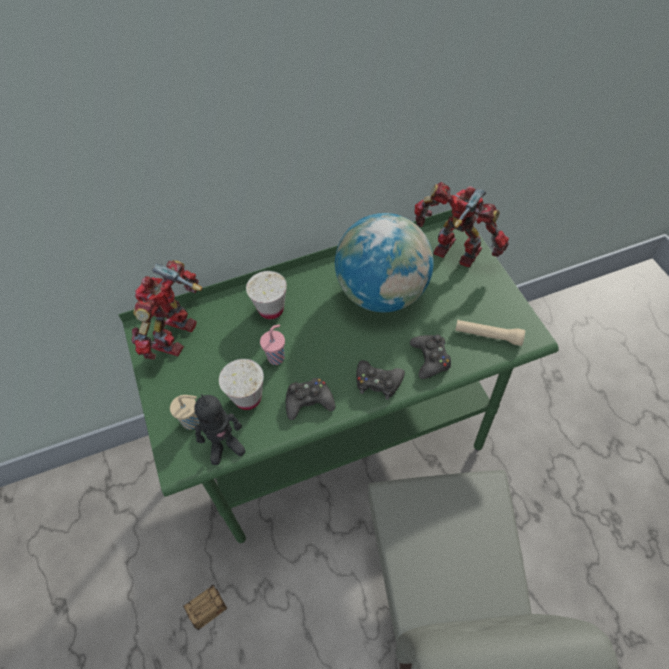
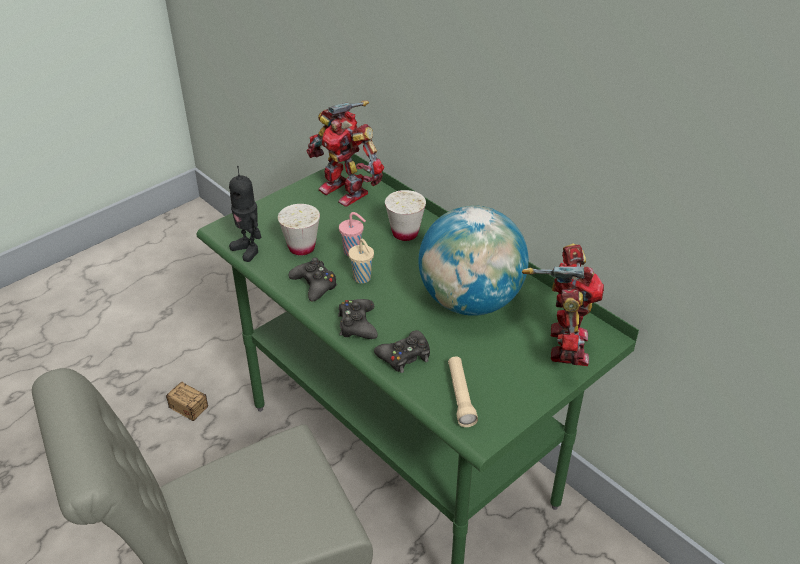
camera: 65 degrees right, 15 degrees down
(178, 336) = (346, 190): toy robot -> toy robot turned 135 degrees counterclockwise
(192, 421) = (265, 224): beige cup -> beige cup (363, 278)

